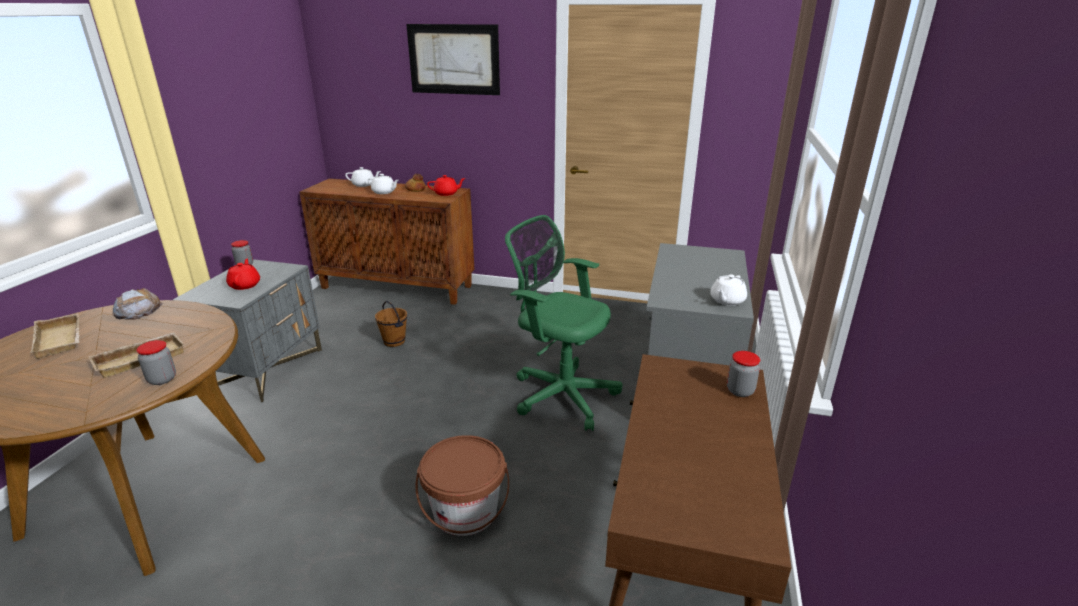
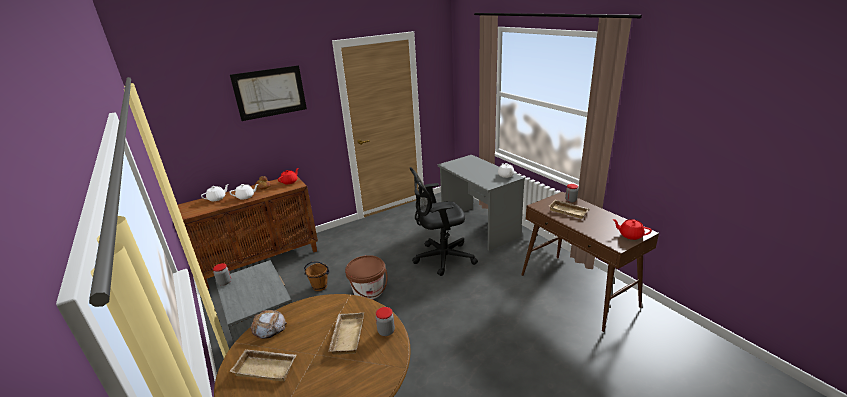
camera: 45 degrees left, 0 degrees up
(245, 285) = (258, 289): red teapot -> red teapot (630, 235)
(465, 511) = (486, 321): brown bucket -> brown bucket (368, 291)
(560, 394) = (441, 258): green office chair -> black office chair
(692, 404) = (569, 211): none -> beige tray

